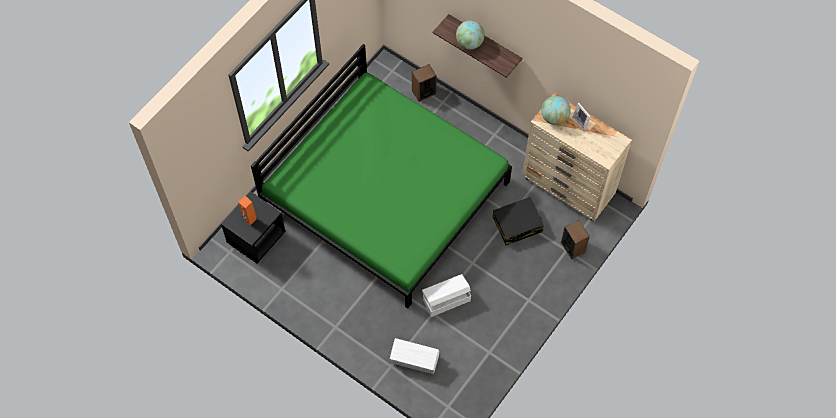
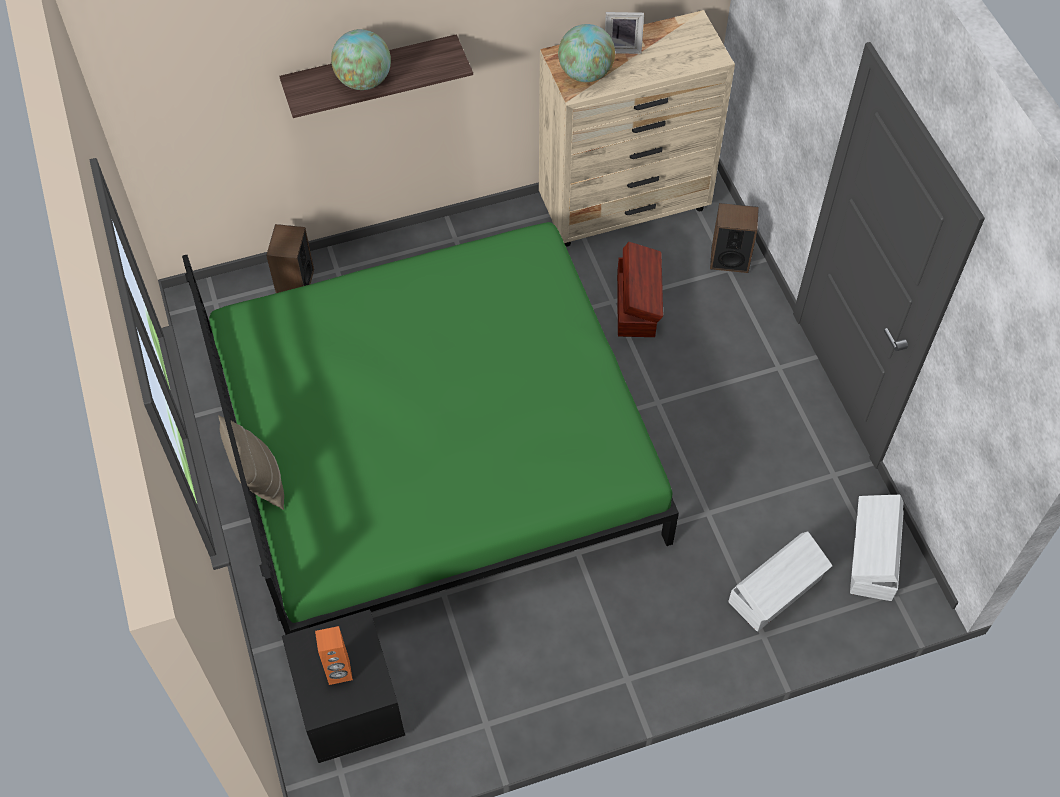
camera: 55 degrees left, 5 degrees down
(305, 140) = (259, 480): none -> beige pillow
(446, 300) = (697, 479): white storage box -> white storage box (872, 558)
(517, 225) = (637, 304): black suitcase -> brown storage box

